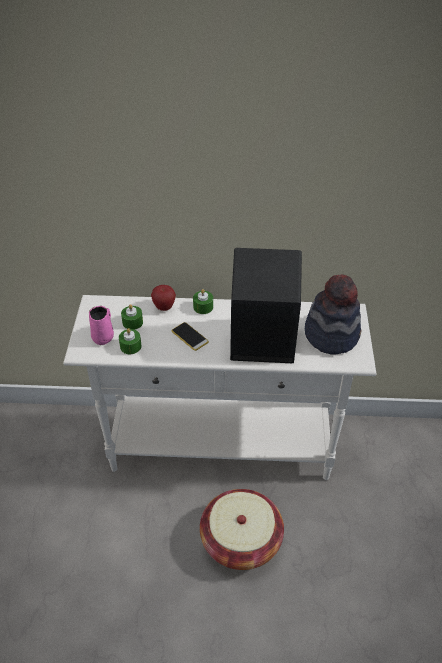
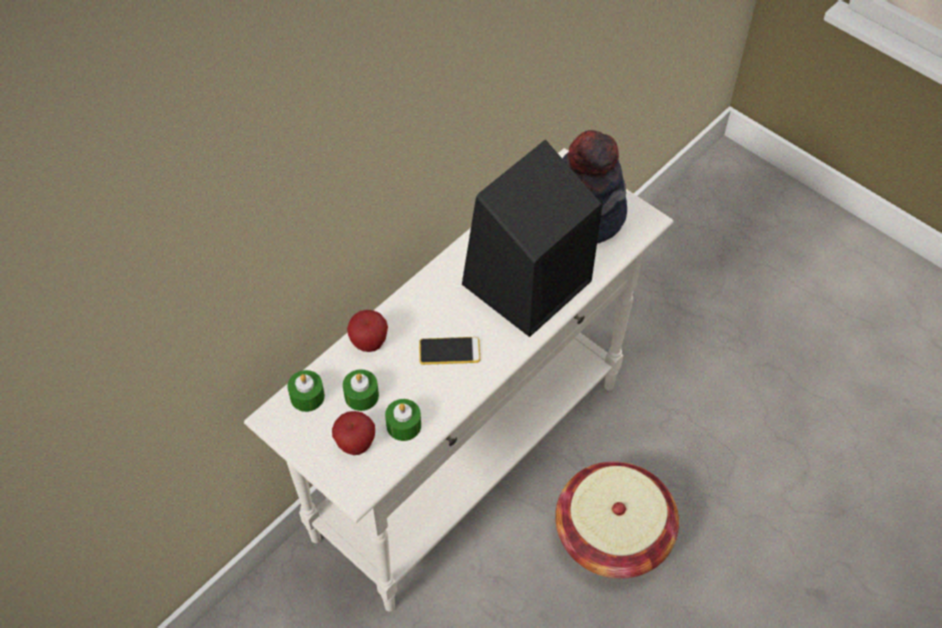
camera: 50 degrees left, 10 degrees up
(103, 337) = (356, 445): pink mug -> apple
(203, 307) = (411, 302): green candle -> green candle (307, 396)

